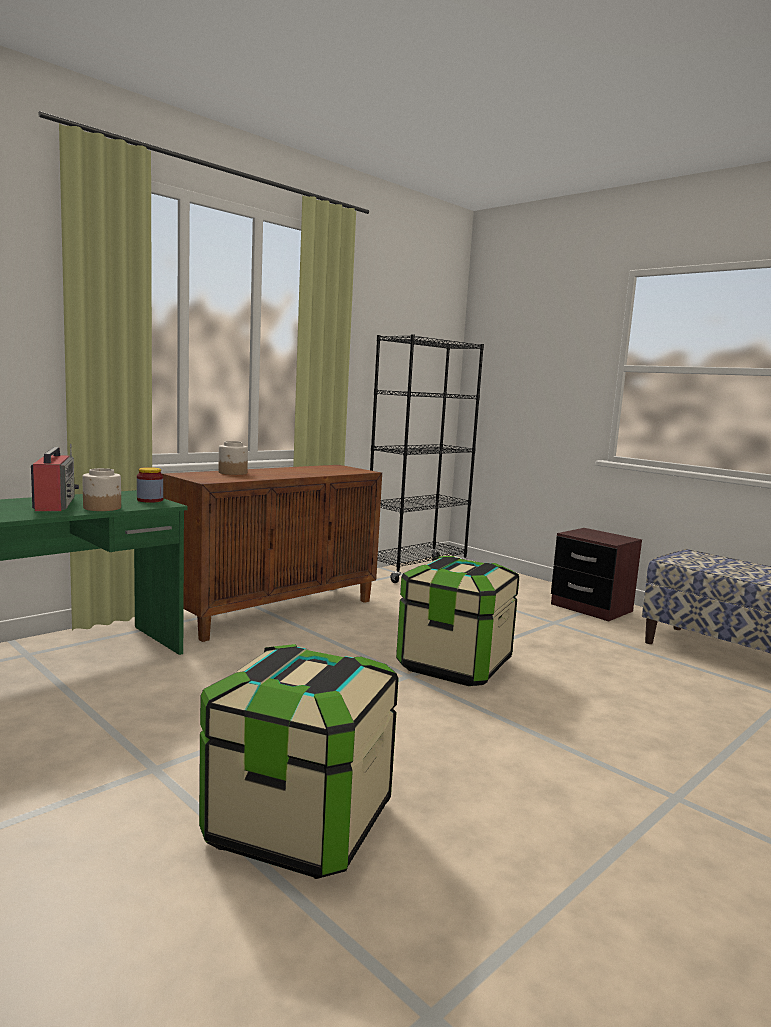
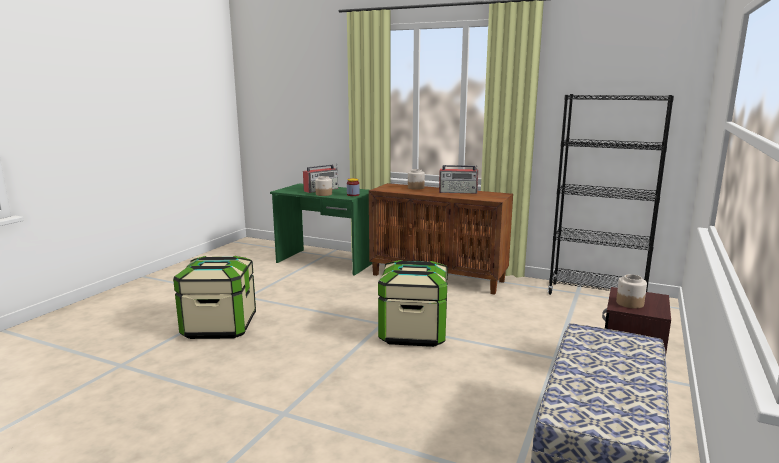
camera: 70 degrees right, 5 degrees up
(297, 470) = (458, 192): none -> radio
(602, 538) = (629, 303): none -> jar

